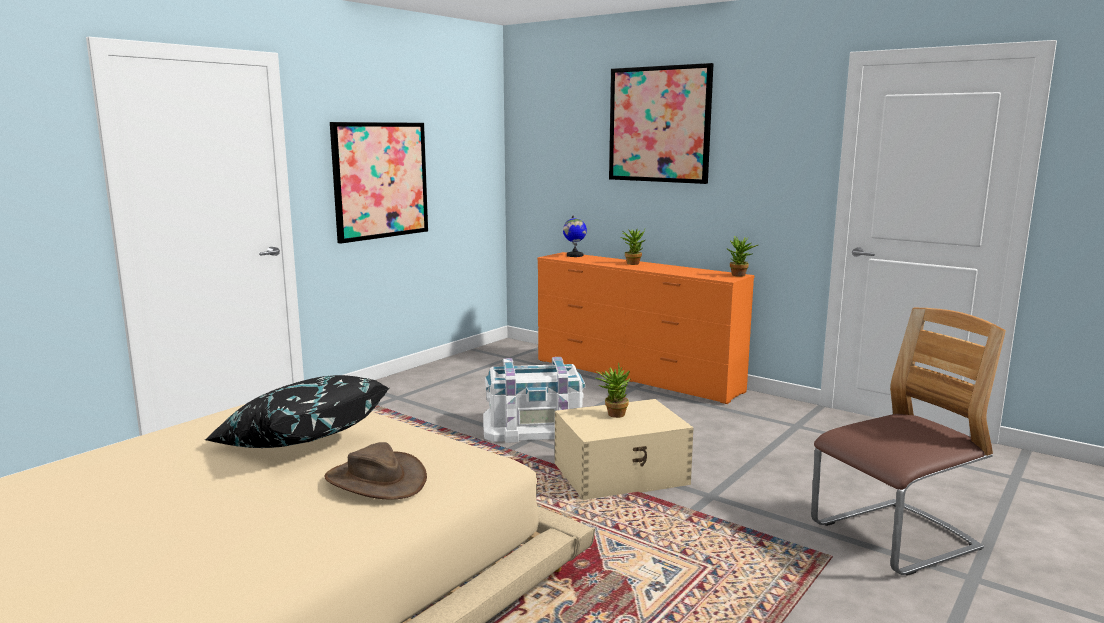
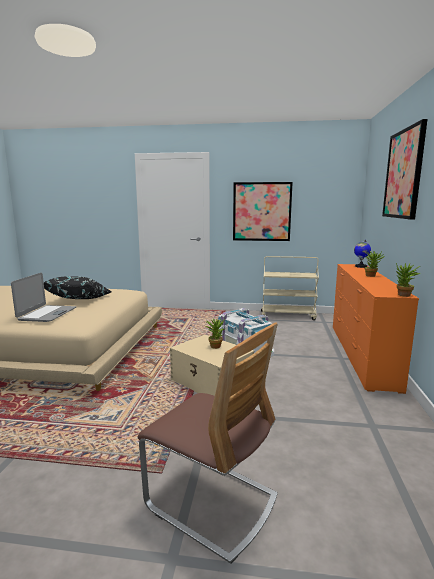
camera: 60 degrees right, 0 degrees up
(375, 480) = (47, 314): brown hat -> laptop
(448, 366) = (288, 315): none -> beige cart

